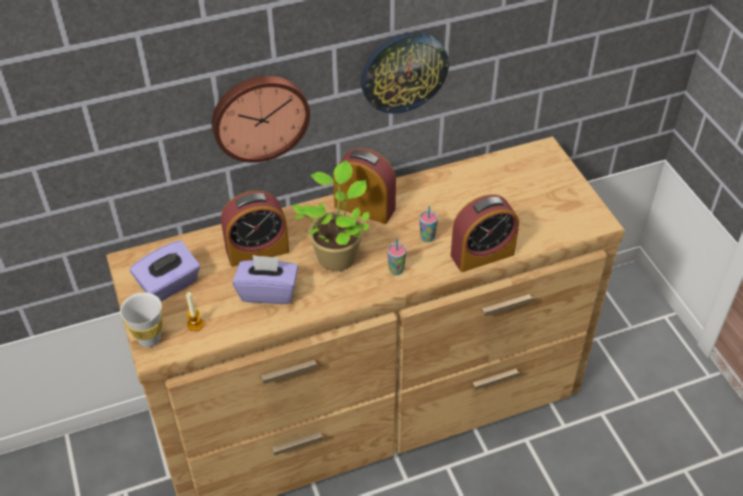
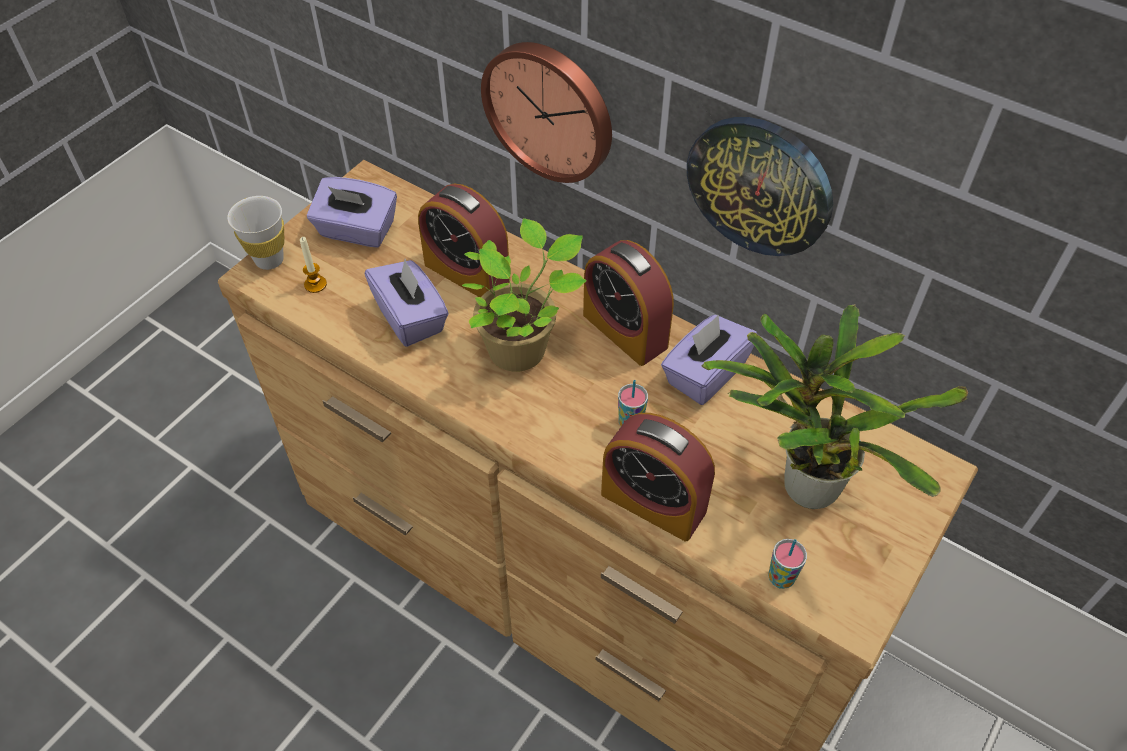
camera: 55 degrees right, 5 degrees up
(364, 207) = (625, 330): alarm clock -> alarm clock turned 150 degrees clockwise
(396, 270) = (545, 421): cup -> cup (781, 578)
(421, 193) = (704, 374): none -> purple tissue box
(515, 196) = (803, 483): none -> potted plant

